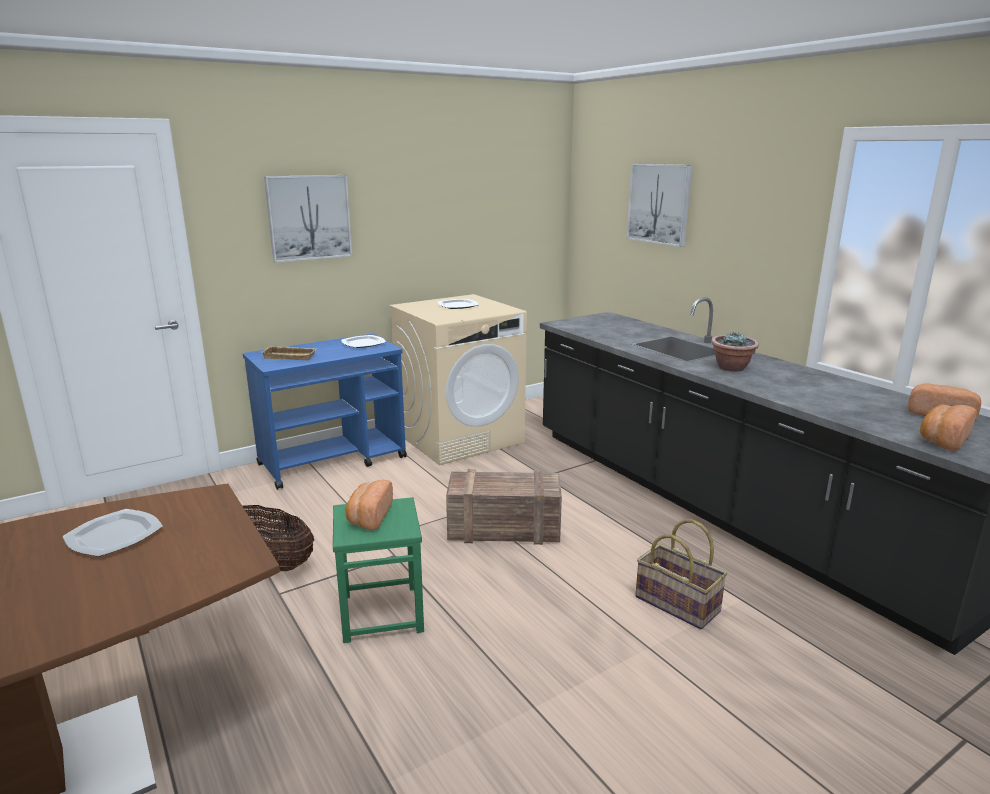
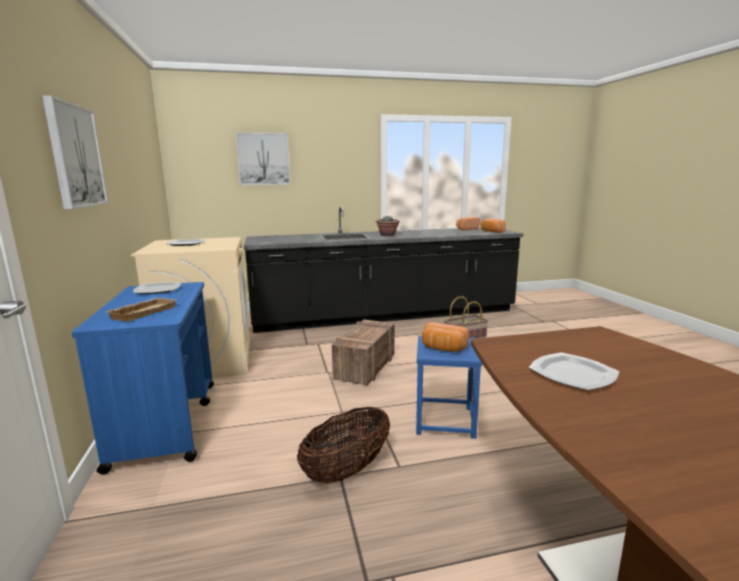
camera: 70 degrees left, 5 degrees down
(382, 612) = (444, 420): green stool -> blue stool

